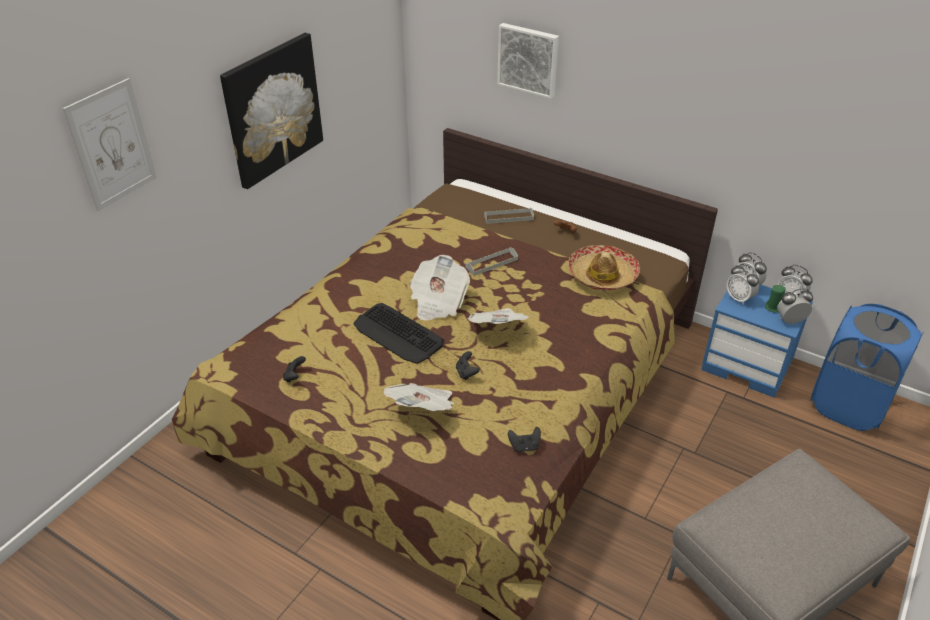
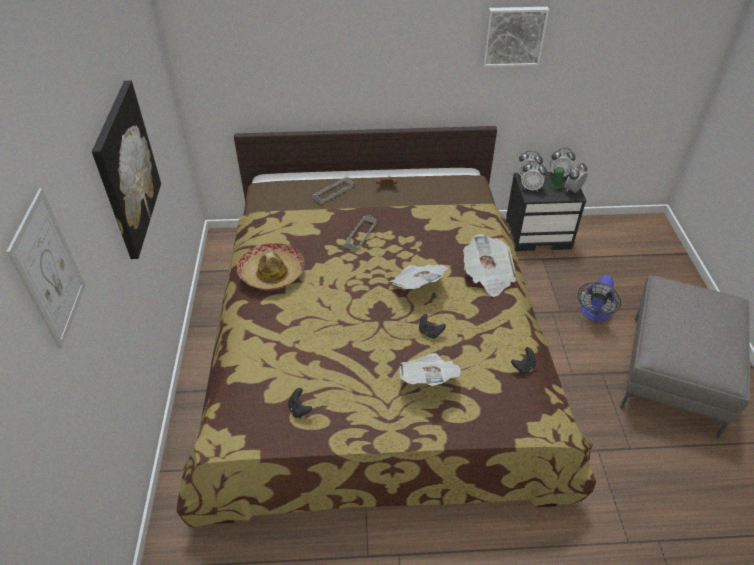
camera: 35 degrees left, 5 degrees up
(398, 334) = (348, 328): keyboard -> none
(438, 302) = (351, 286): newspaper -> newspaper (488, 276)
(528, 59) = (309, 49): picture -> picture (513, 36)
(602, 275) = (446, 209): hat -> hat (271, 273)
(733, 474) = (594, 314): none -> fan
(748, 365) = (538, 234): blue nightstand -> black nightstand
(848, 405) = (613, 233): blue laundry basket -> none

